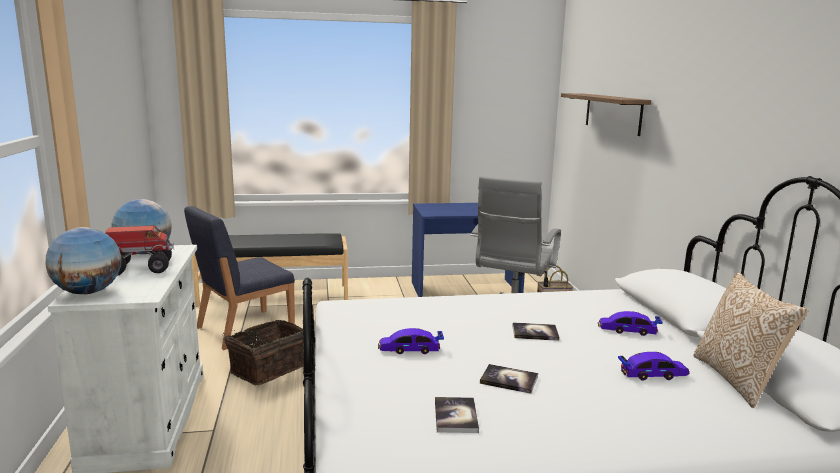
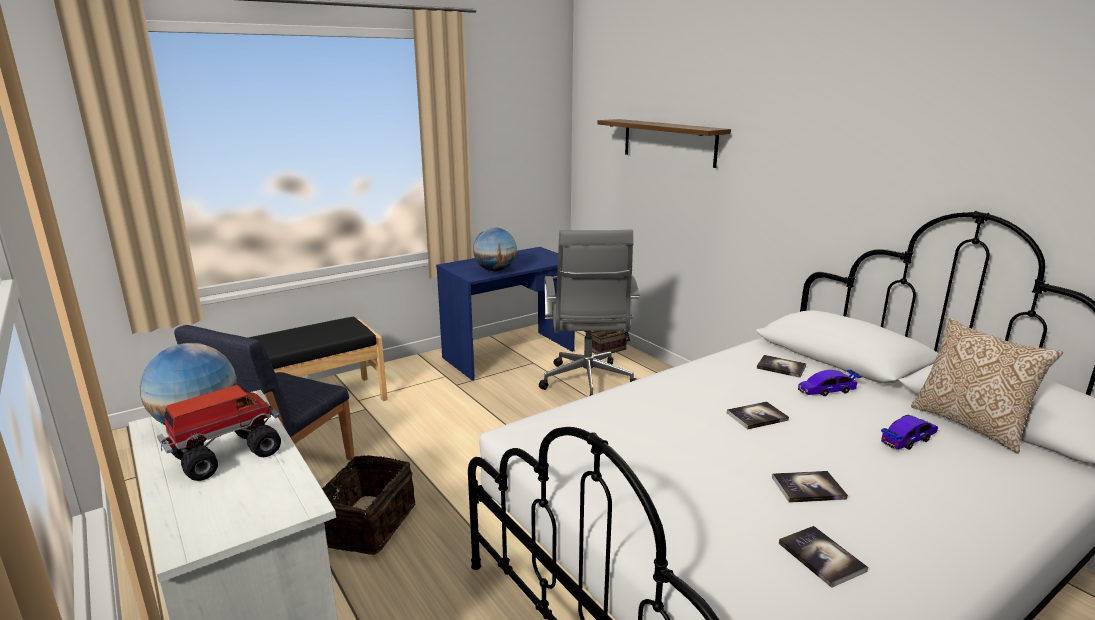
camera: 25 degrees left, 5 degrees up
(87, 292) = (196, 524): globe -> globe (495, 270)
(410, 349) = (670, 477): toy car -> none
(609, 309) = (781, 367): none -> book

